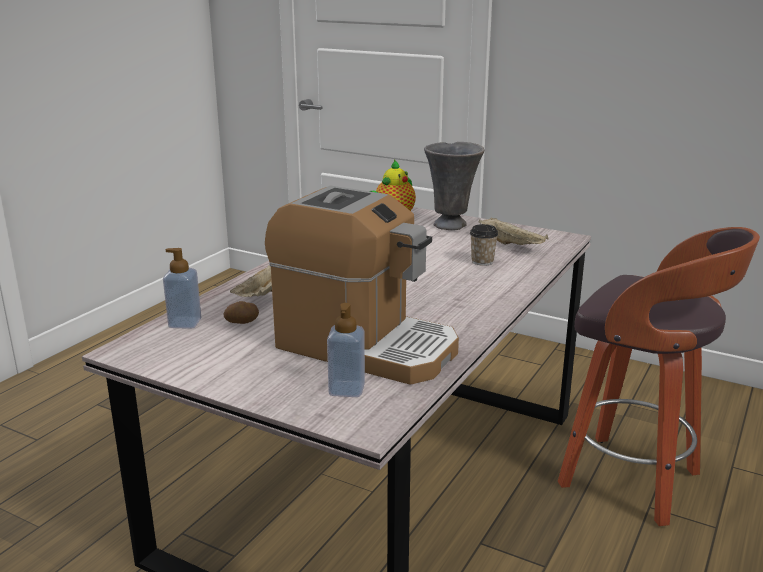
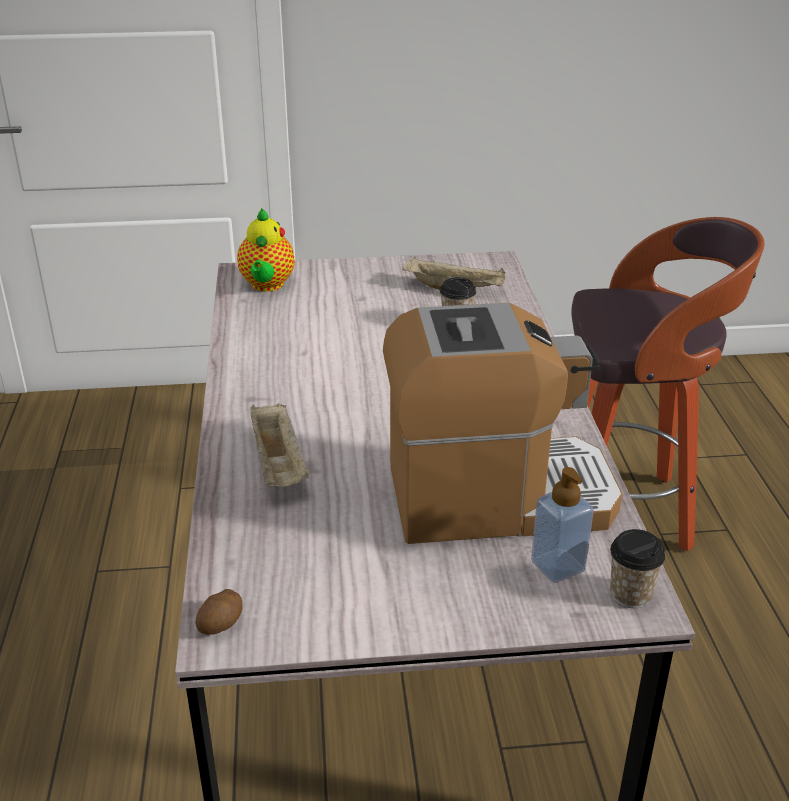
camera: 35 degrees left, 10 degrees up
(185, 323) = (240, 555): soap dispenser -> none
(242, 322) = (312, 522): potato -> potato (221, 624)
(369, 419) = (630, 594): none -> cup
(451, 225) = (353, 279): grey vase -> none

